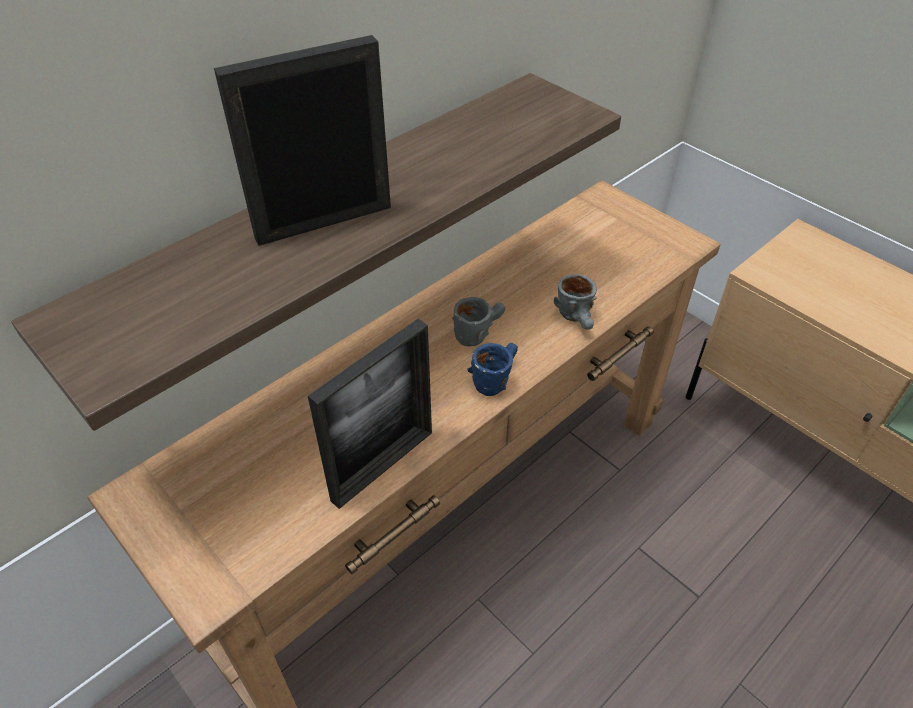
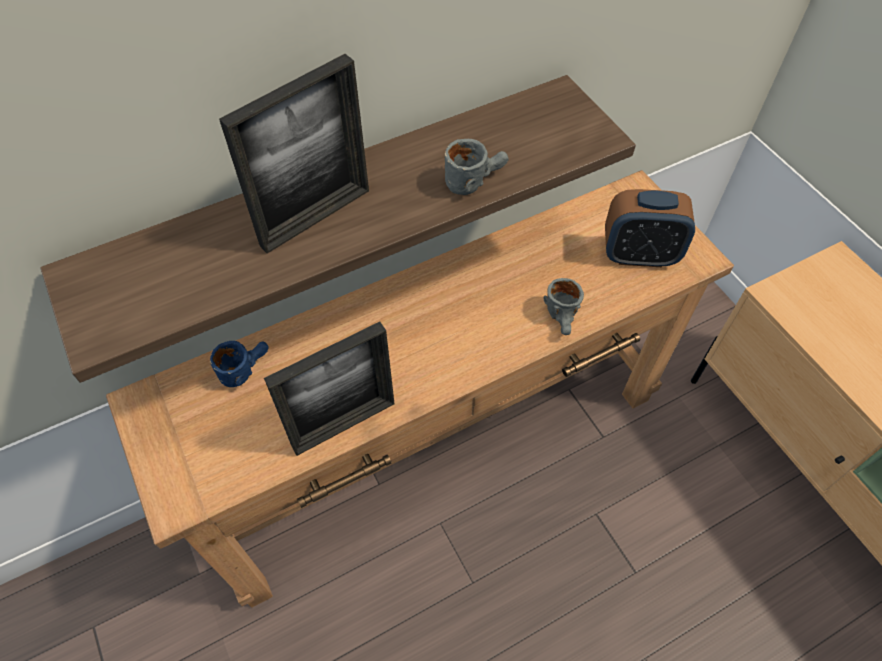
camera: 15 degrees right, 10 degrees up
(324, 222) = (315, 217): picture frame -> picture frame turned 150 degrees clockwise
(478, 331) = (467, 311): grey mug -> grey mug (474, 179)
(494, 376) = (467, 361): blue mug -> blue mug (244, 368)
(629, 250) = (639, 255): none -> alarm clock

